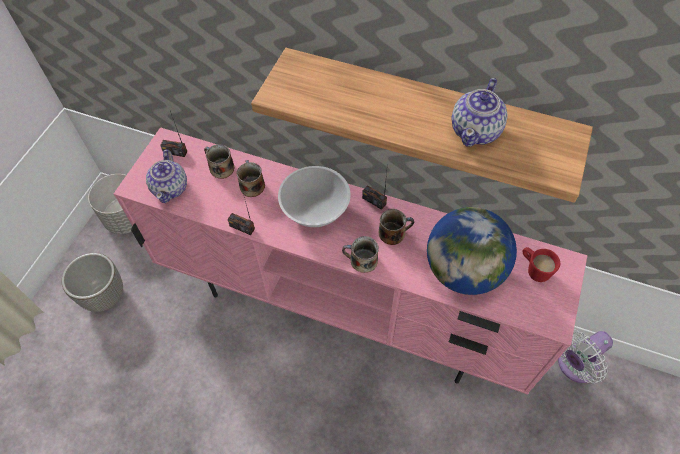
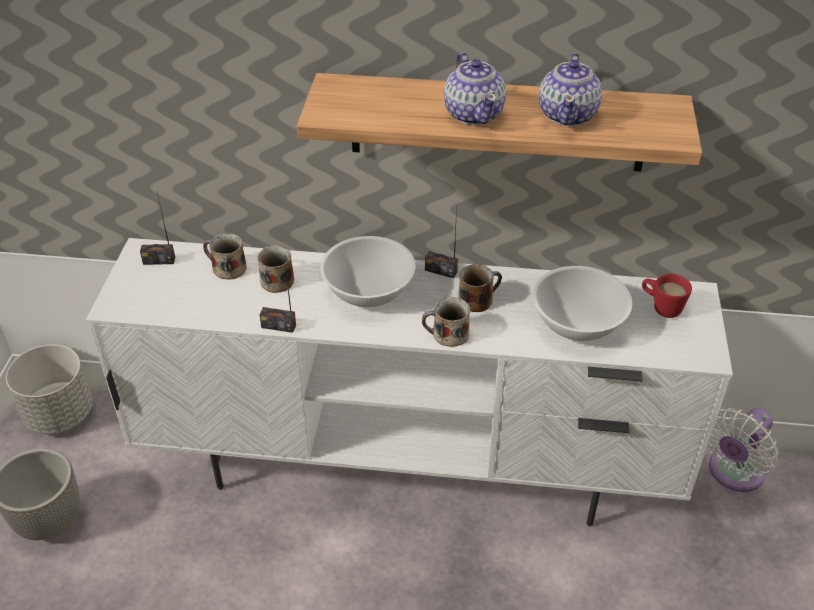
camera: 15 degrees left, 15 degrees down
(171, 188) = (166, 300): teapot -> teapot (474, 114)
(344, 309) = (410, 467): pink tv stand -> white tv stand
(463, 271) = (578, 323): globe -> white bowl

